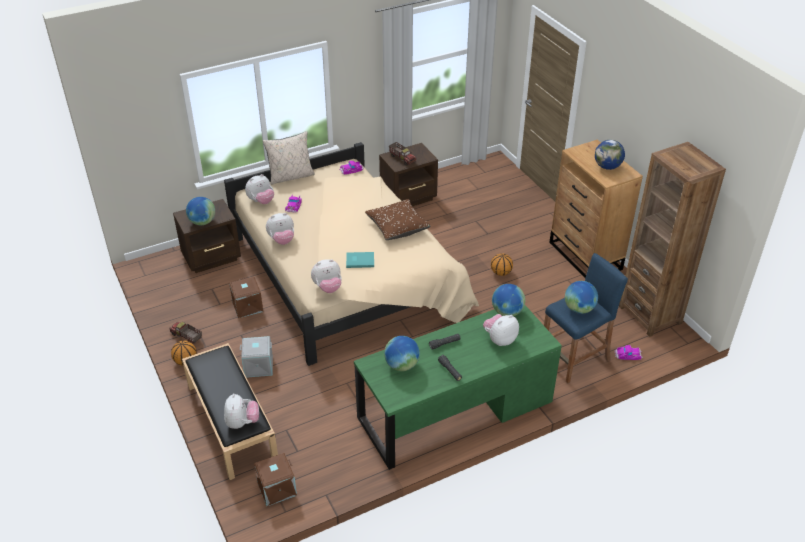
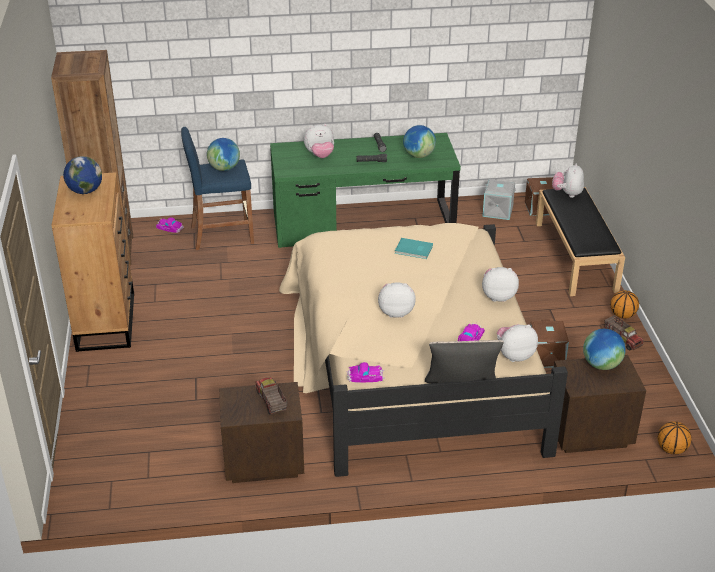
camera: 160 degrees left, 5 degrees down
(258, 366) = (542, 294): grey storage box -> grey storage box (498, 211)
(327, 288) = (461, 232): plush toy -> plush toy (396, 312)
(397, 227) = (349, 276): brown pillow -> none
(501, 272) = (221, 326): basketball -> basketball (671, 449)
(507, 312) = (296, 171): globe -> none

